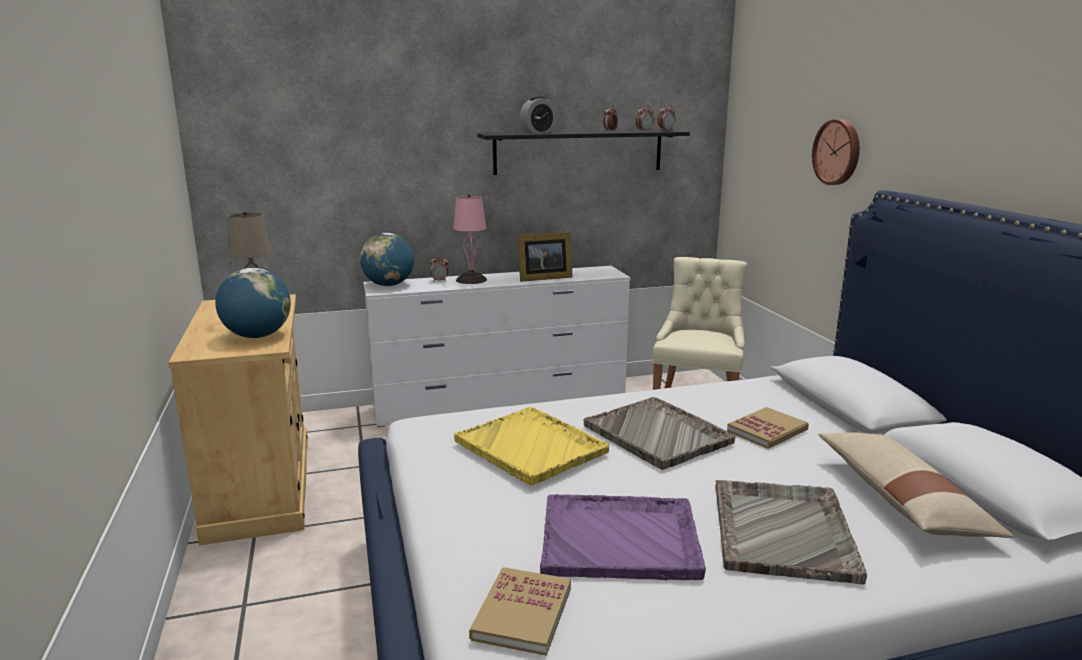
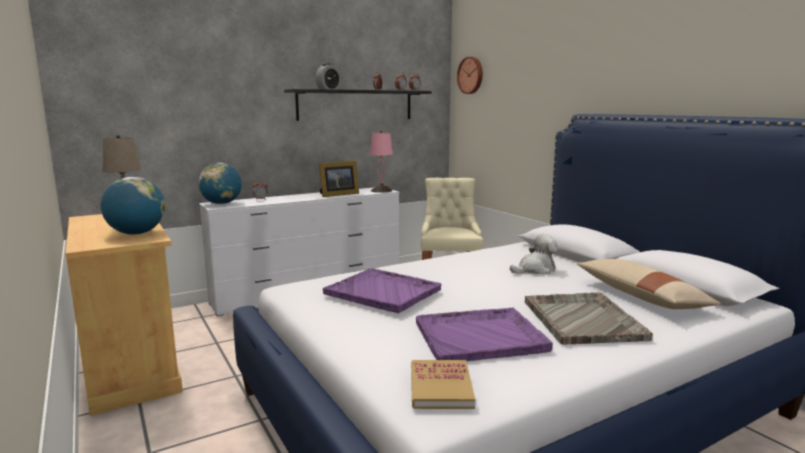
camera: 15 degrees left, 5 degrees down
(470, 280) = (284, 198): pink table lamp -> pink table lamp (381, 190)
(531, 447) = (383, 292): yellow tray -> purple tray
(658, 435) = (467, 278): grey tray -> none
(767, 431) = (535, 270): book -> plush toy
(838, 152) = (538, 96): wall clock -> wall clock (471, 75)

